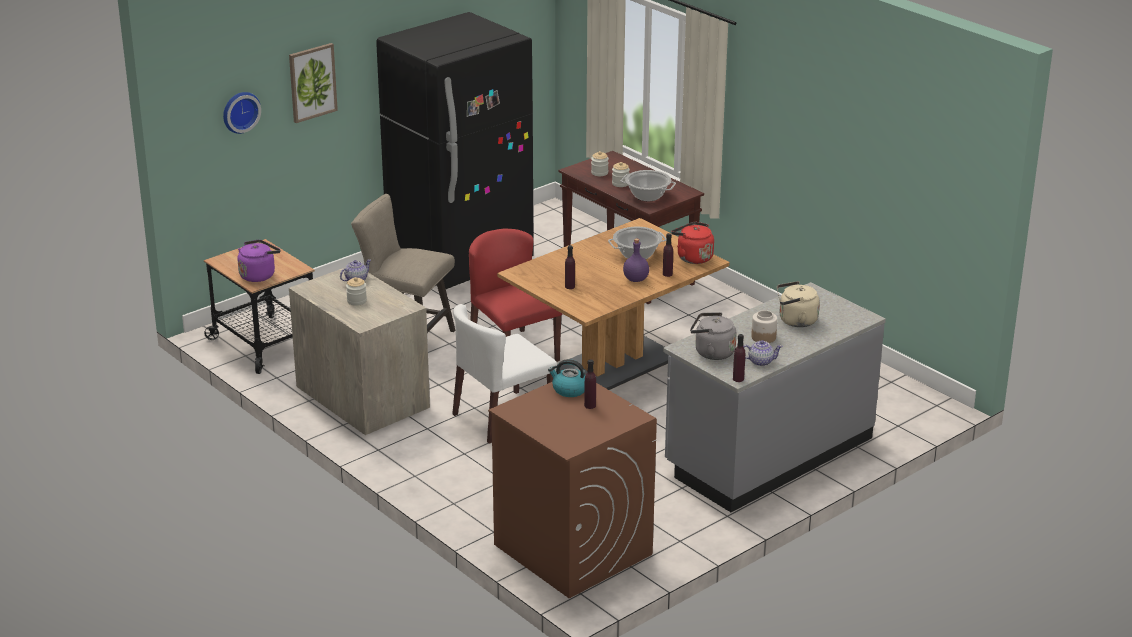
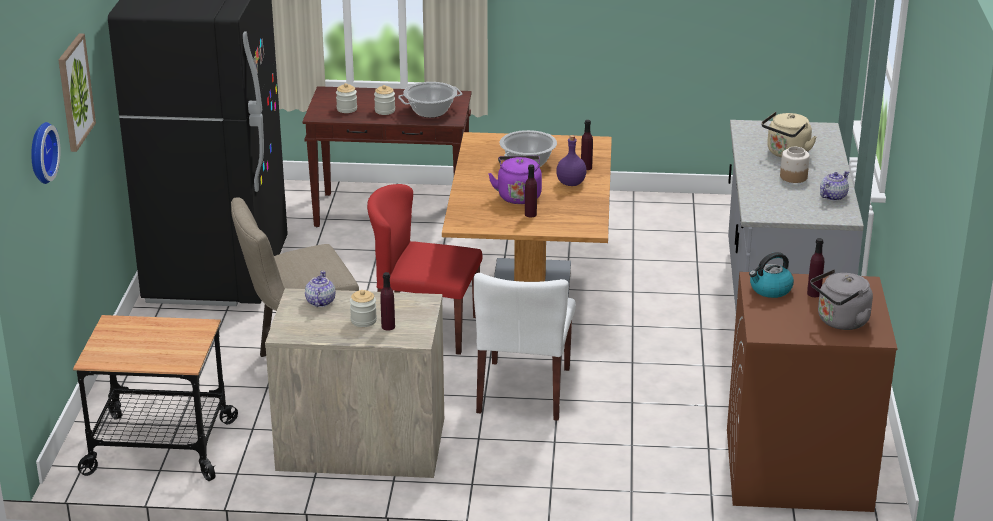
camera: 45 degrees left, 0 degrees up
(259, 275) = (171, 353): purple kettle -> purple kettle (518, 196)
(692, 257) = (576, 145): red kettle -> none
(711, 352) = (785, 207): grey kettle -> grey kettle (840, 322)
(738, 379) = (848, 218): purple bottle -> purple bottle (388, 326)

